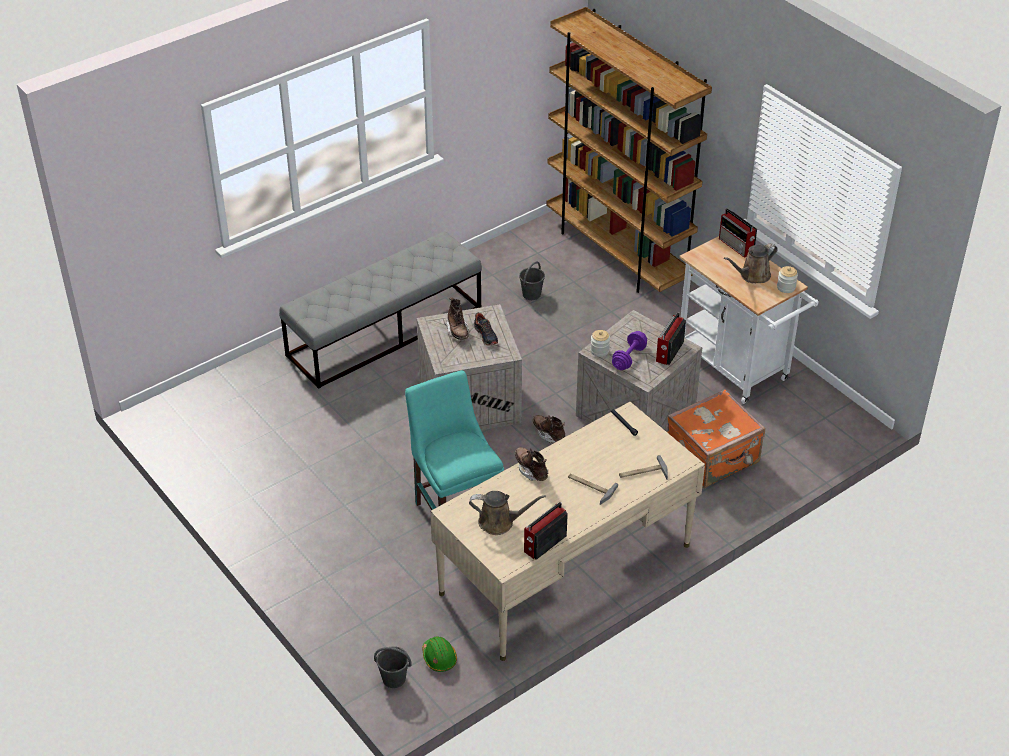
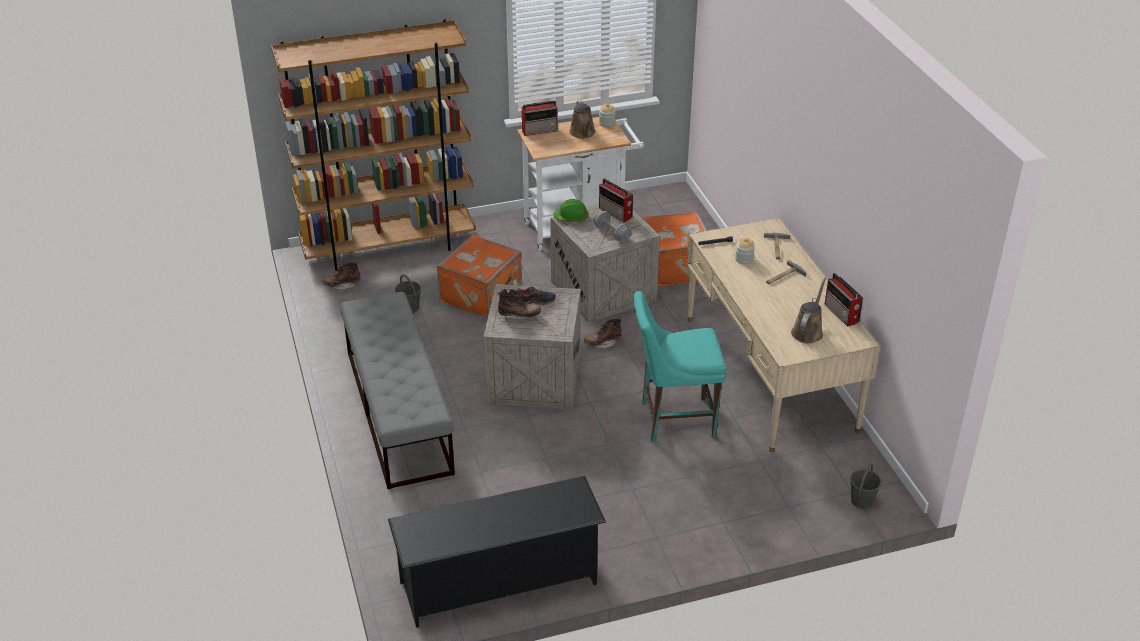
camera: 70 degrees left, 5 degrees down
(199, 451) = (499, 583): none -> black shoe rack
(439, 657) = (845, 468): green hard hat -> green hard hat (571, 217)
(531, 470) = (750, 301): brown boot -> brown boot (342, 285)
(578, 333) = (482, 295): none -> orange suitcase
(599, 351) = (594, 246): jar -> jar (744, 259)
(629, 358) = (612, 234): purple dumbbell -> grey dumbbell

